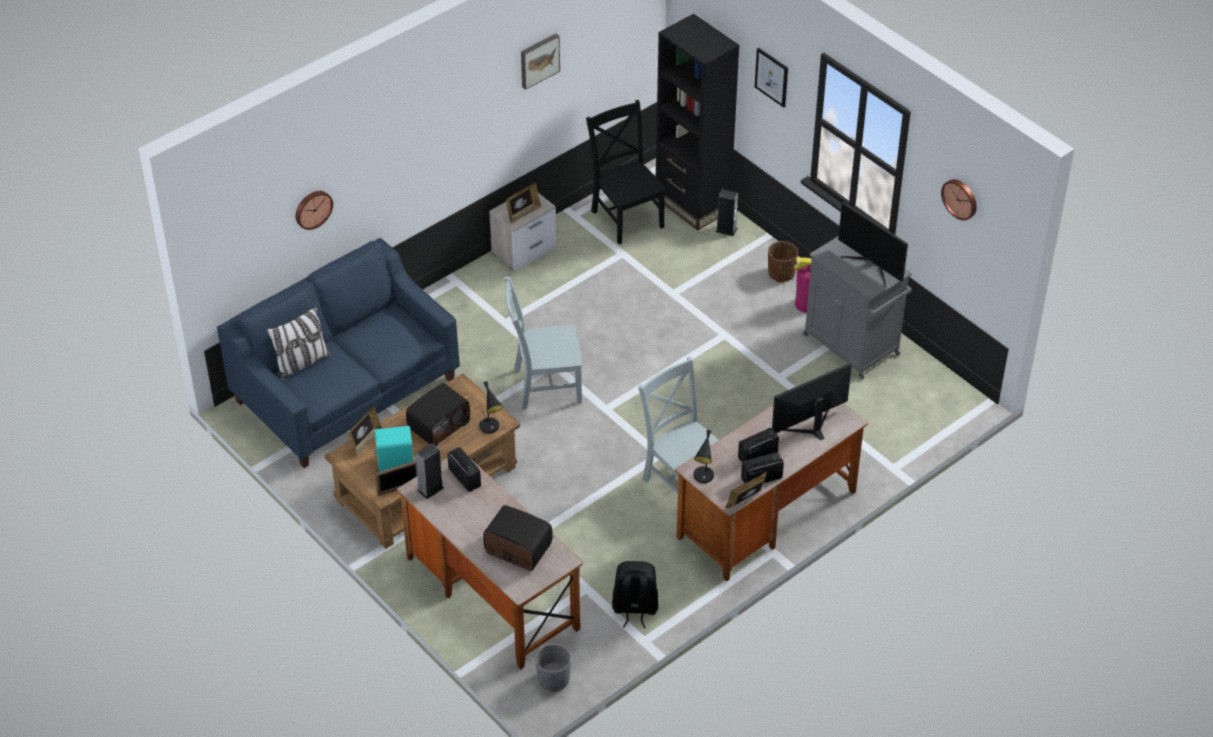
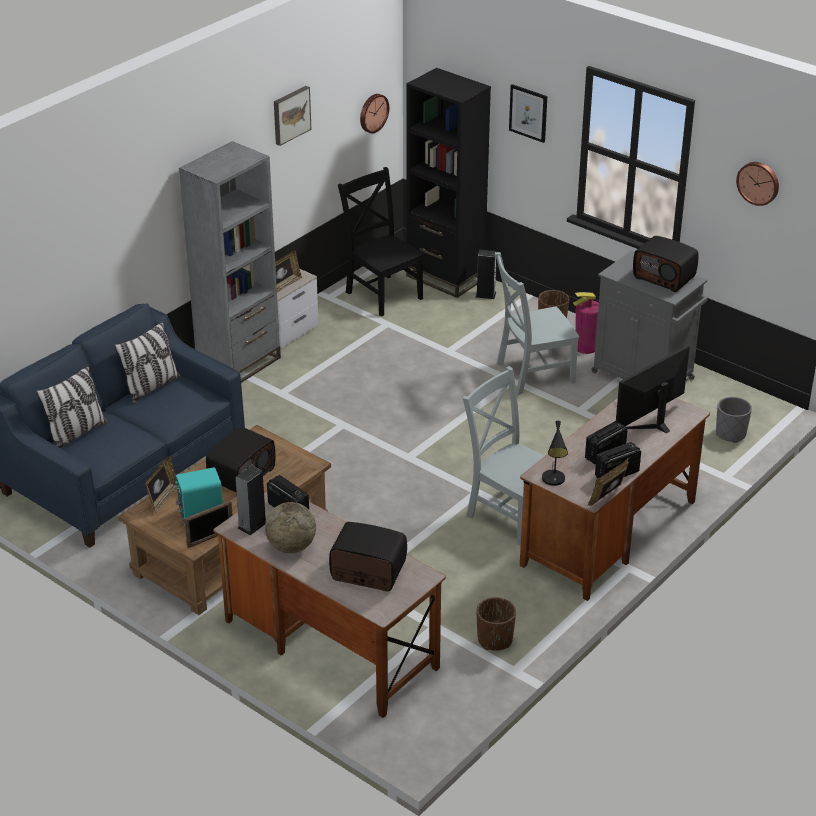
camera: 10 degrees left, 10 degrees down
(312, 209) = (74, 263): wall clock -> wall clock (372, 112)
(376, 321) = (151, 387): none -> pillow
(459, 515) = (291, 547): none -> globe
(472, 284) = (239, 364): none -> grey bookcase
(491, 428) = (300, 470): black table lamp -> none
(544, 386) = (337, 444): grey chair -> grey chair (532, 373)
(554, 679) = (424, 723): grey planter -> grey planter (731, 434)
(634, 609) = (494, 640): black backpack -> brown planter
(872, 265) = (665, 277): monitor -> radio

